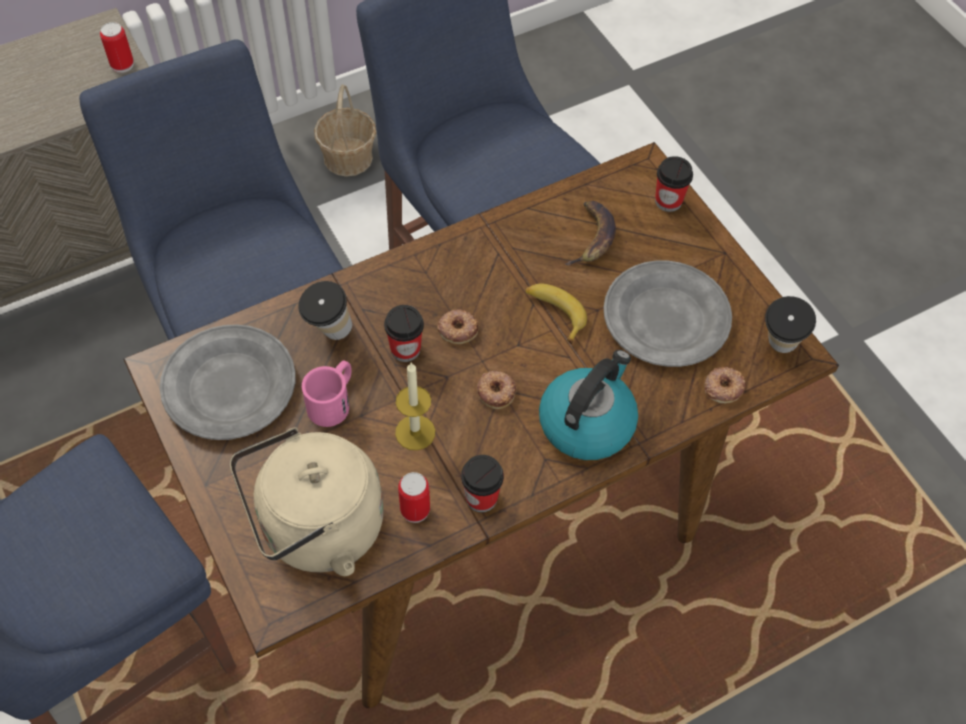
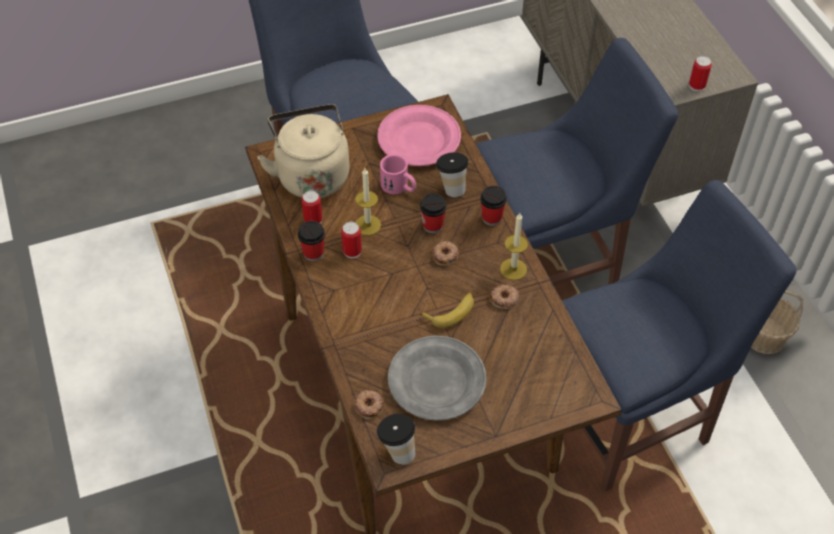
camera: 100 degrees right, 5 degrees down
(230, 385) = (419, 140): grey plate -> pink plate
(469, 251) = (513, 269): none -> candle
(469, 446) = (352, 251): none -> can
(496, 391) = (390, 270): donut -> donut (504, 299)
(587, 422) = (356, 317): kettle -> none
(592, 237) = (519, 347): banana -> none
(668, 201) = (553, 406): cup -> cup (491, 218)

